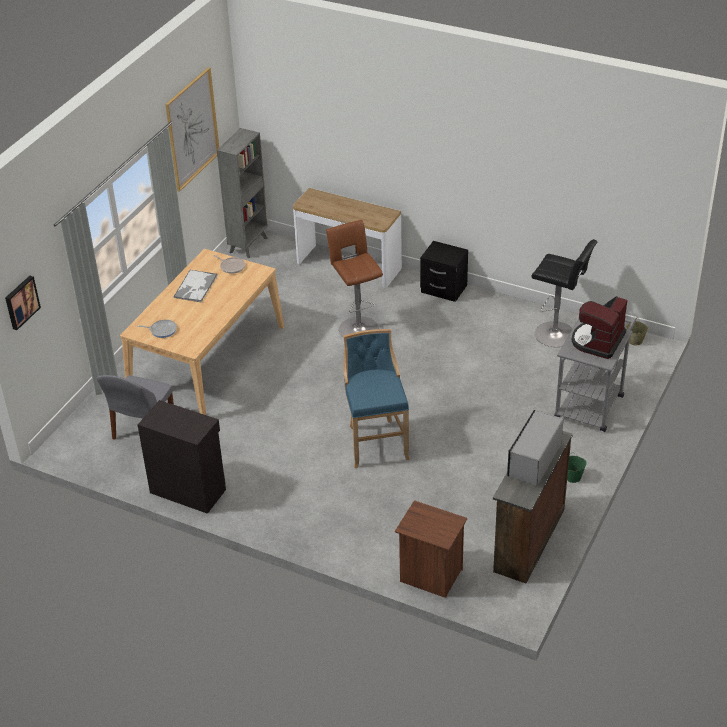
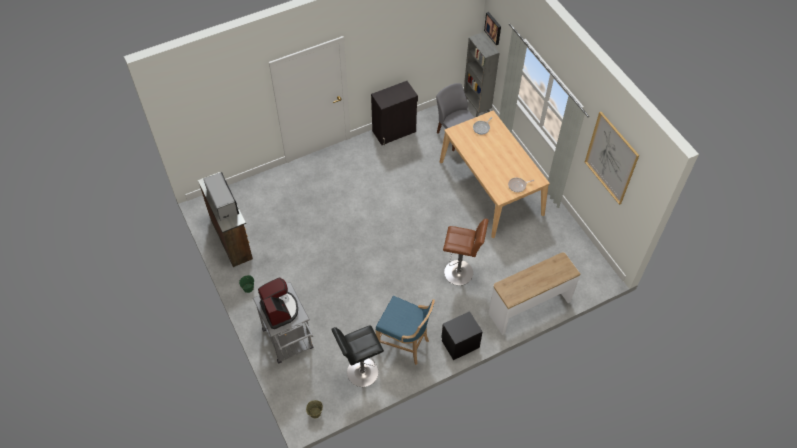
camera: 125 degrees right, 15 degrees up
(195, 287) = (511, 160): tray -> none
(249, 244) = (597, 268): grey bookcase -> grey bookcase (476, 106)
(376, 441) = (357, 221): blue stool -> blue stool (405, 345)
(430, 576) = (252, 187): brown nightstand -> none

